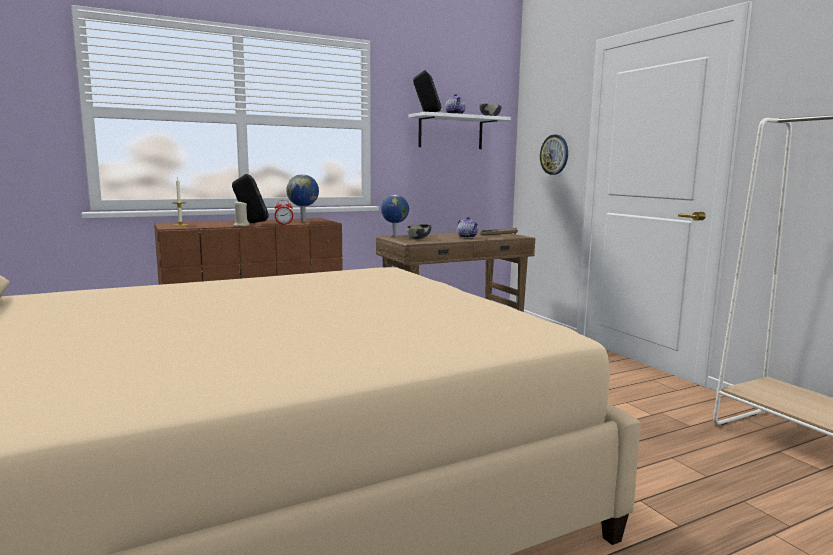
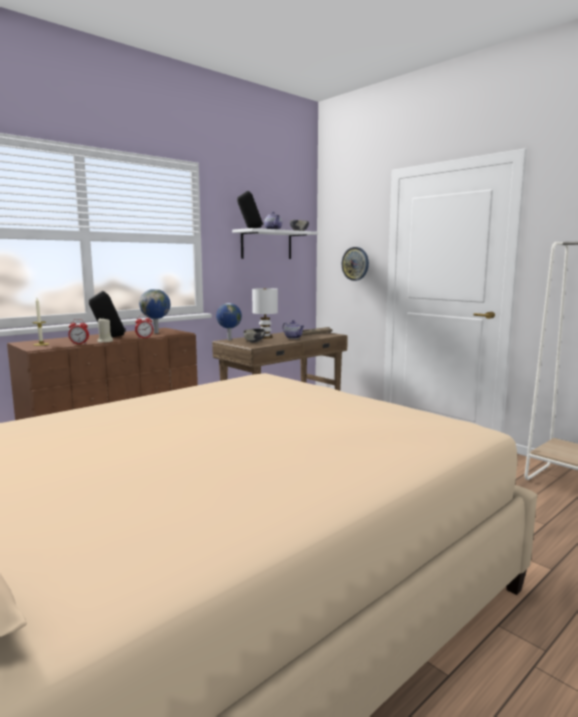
camera: 15 degrees left, 0 degrees up
(214, 226) = (79, 344): none -> alarm clock
(436, 235) = (265, 337): none -> white table lamp

